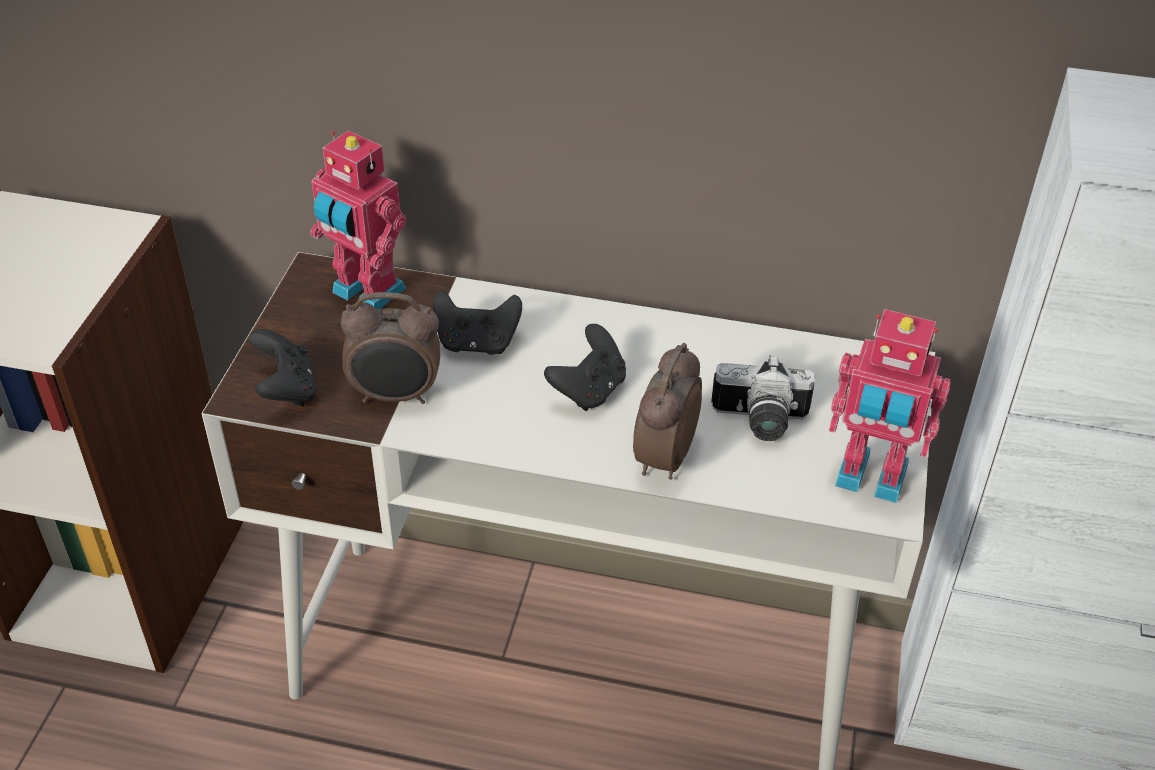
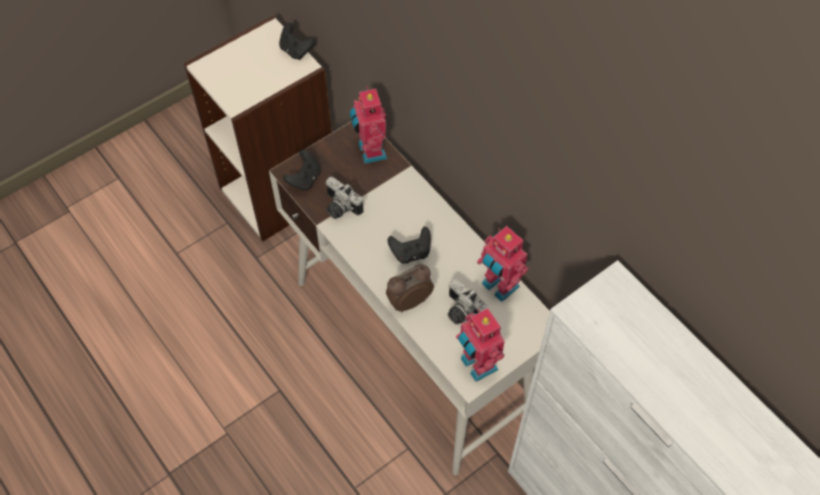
camera: 40 degrees right, 15 degrees up
(396, 396) = (339, 208): alarm clock -> camera
(477, 343) = (389, 203): black game controller -> black game controller (296, 50)
(775, 356) = (498, 286): none -> toy robot

